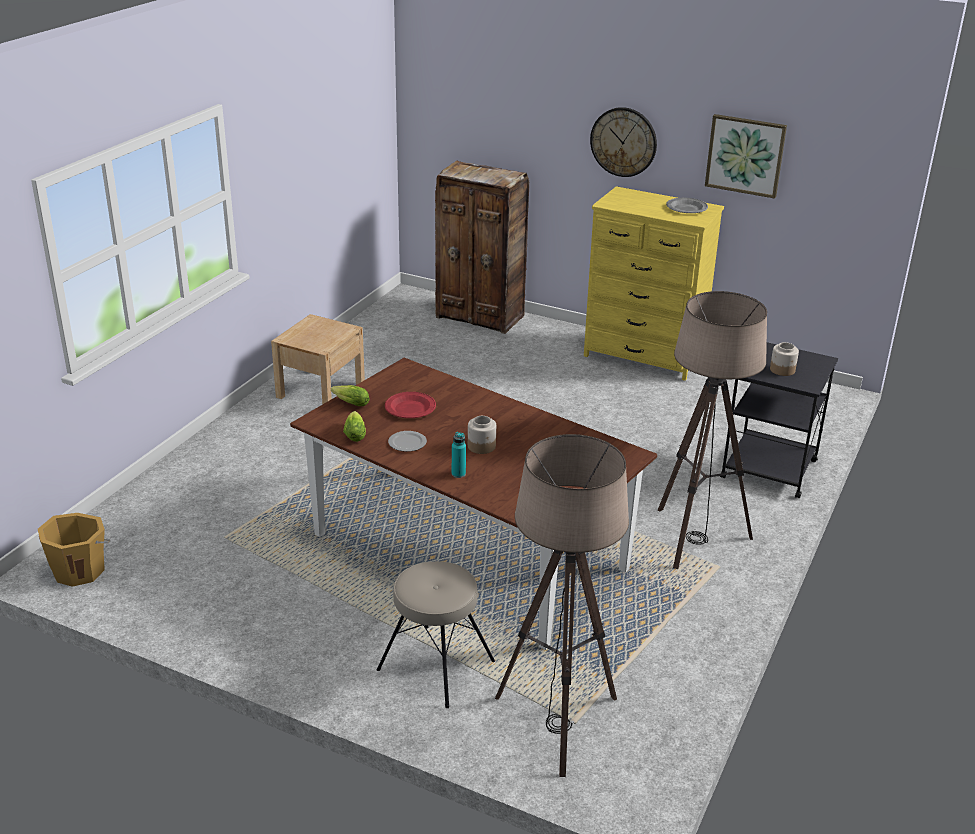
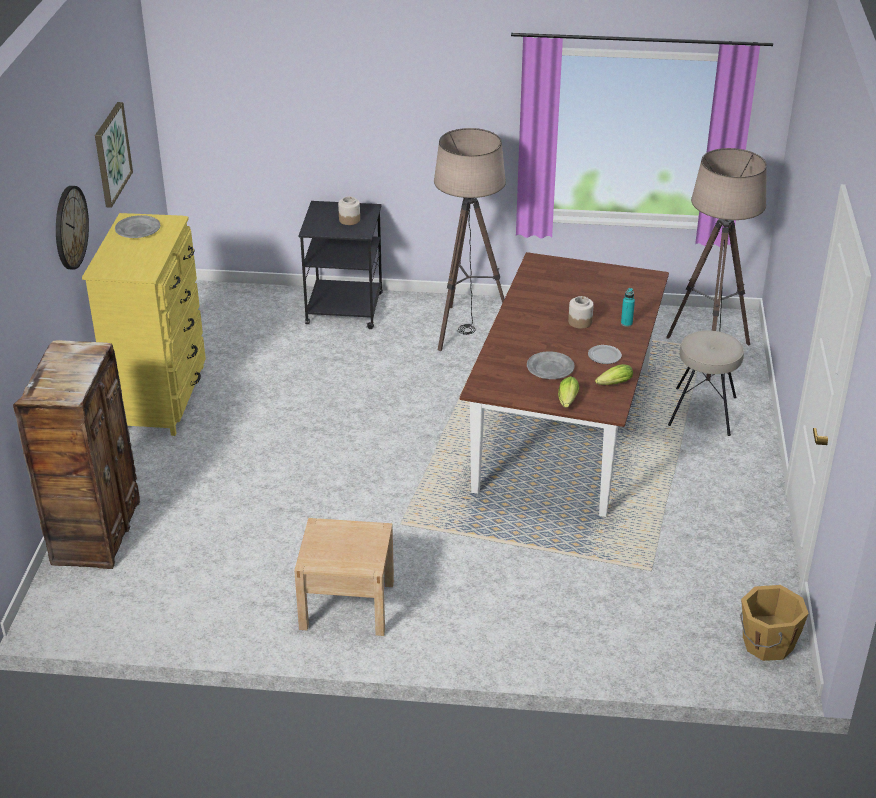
camera: 110 degrees left, 5 degrees up
(410, 408) = (550, 368): red plate -> grey plate

